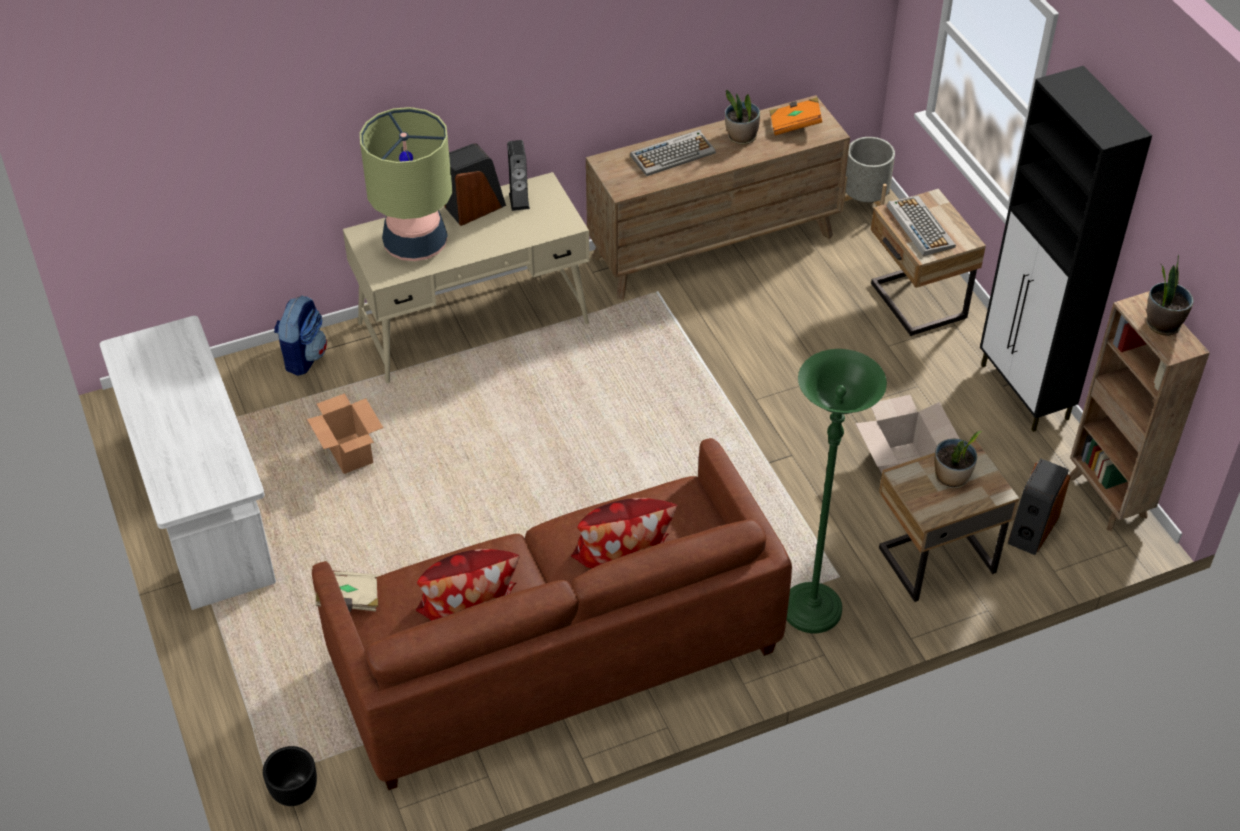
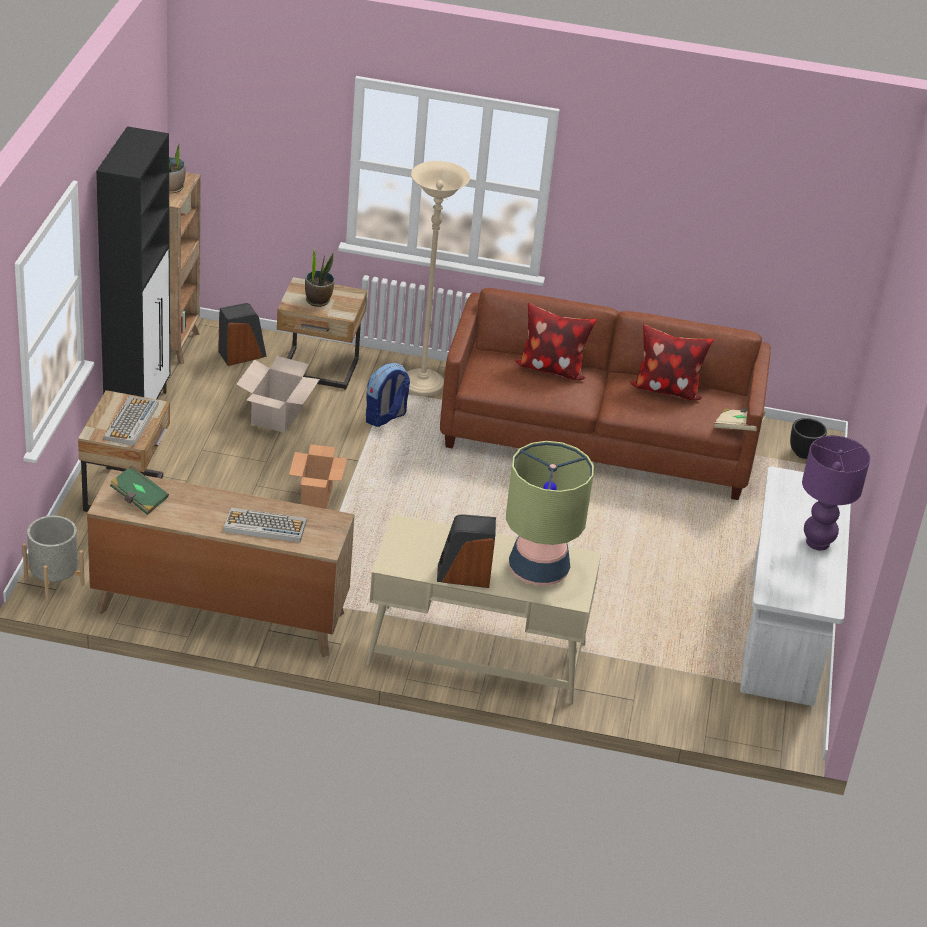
camera: 150 degrees left, 10 degrees down
(161, 417) = (818, 542): none -> purple table lamp
(303, 357) = (637, 699): backpack -> backpack (385, 417)
(349, 453) = (649, 610): cardboard box -> cardboard box (316, 496)
(519, 201) = (423, 562): speaker -> none
(741, 137) = (194, 511): potted plant -> none
(795, 125) = (138, 499): orange book -> green book
(811, 610) = (422, 385): green floor lamp -> beige floor lamp

